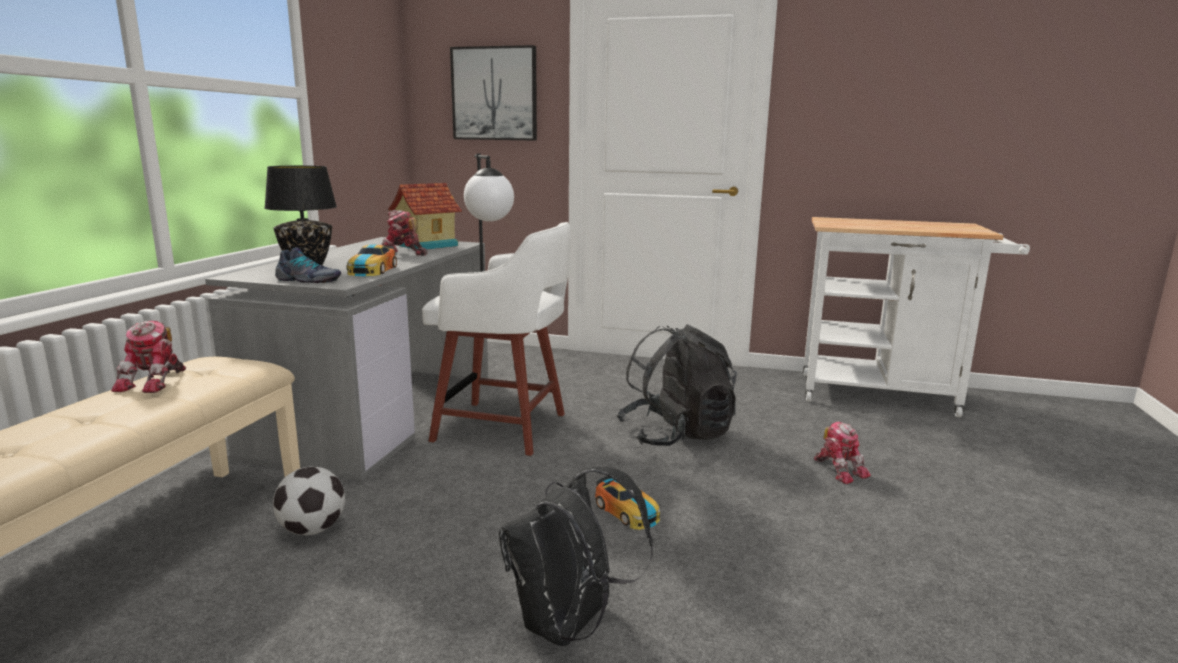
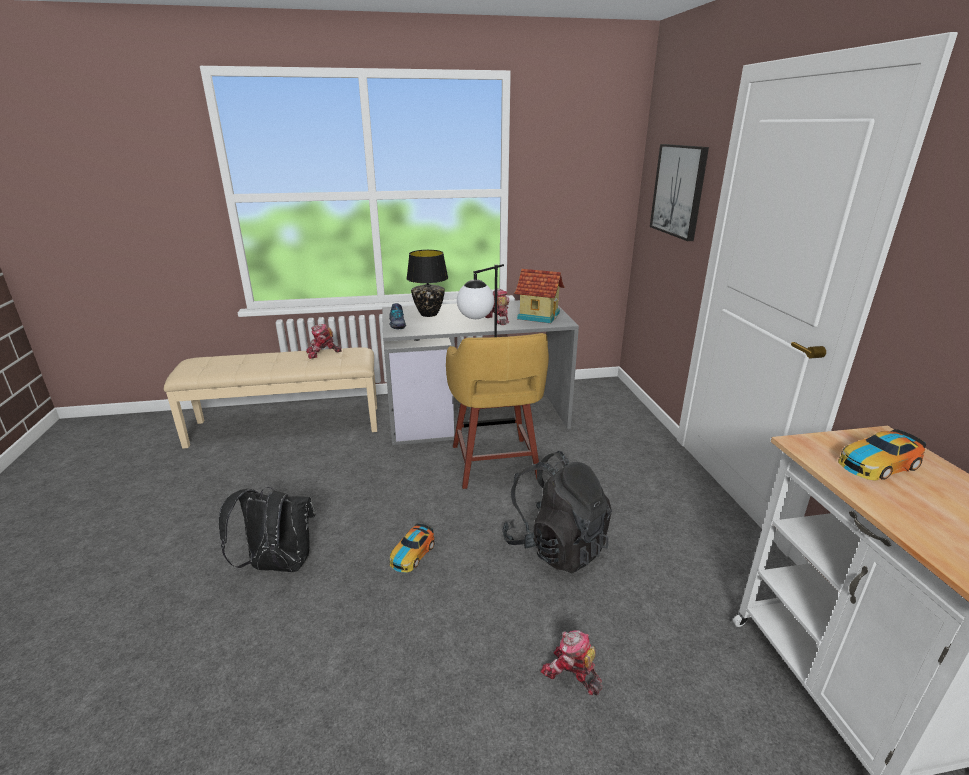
camera: 65 degrees right, 10 degrees up
(312, 530) = (336, 453): football -> none
(372, 270) = (438, 327): toy car -> toy car (877, 464)
(504, 428) = (495, 464): white stool -> yellow stool
(839, 469) = (571, 674): toy robot -> toy robot turned 90 degrees clockwise

